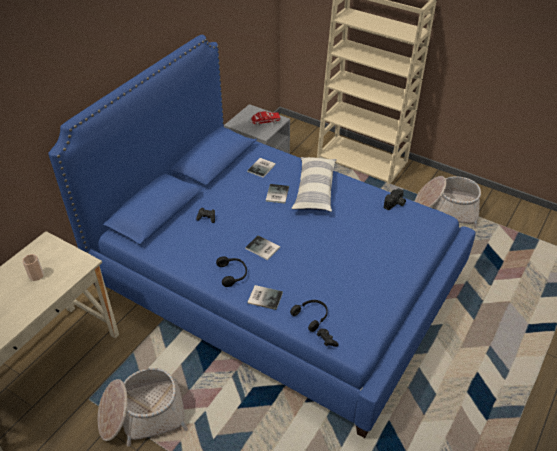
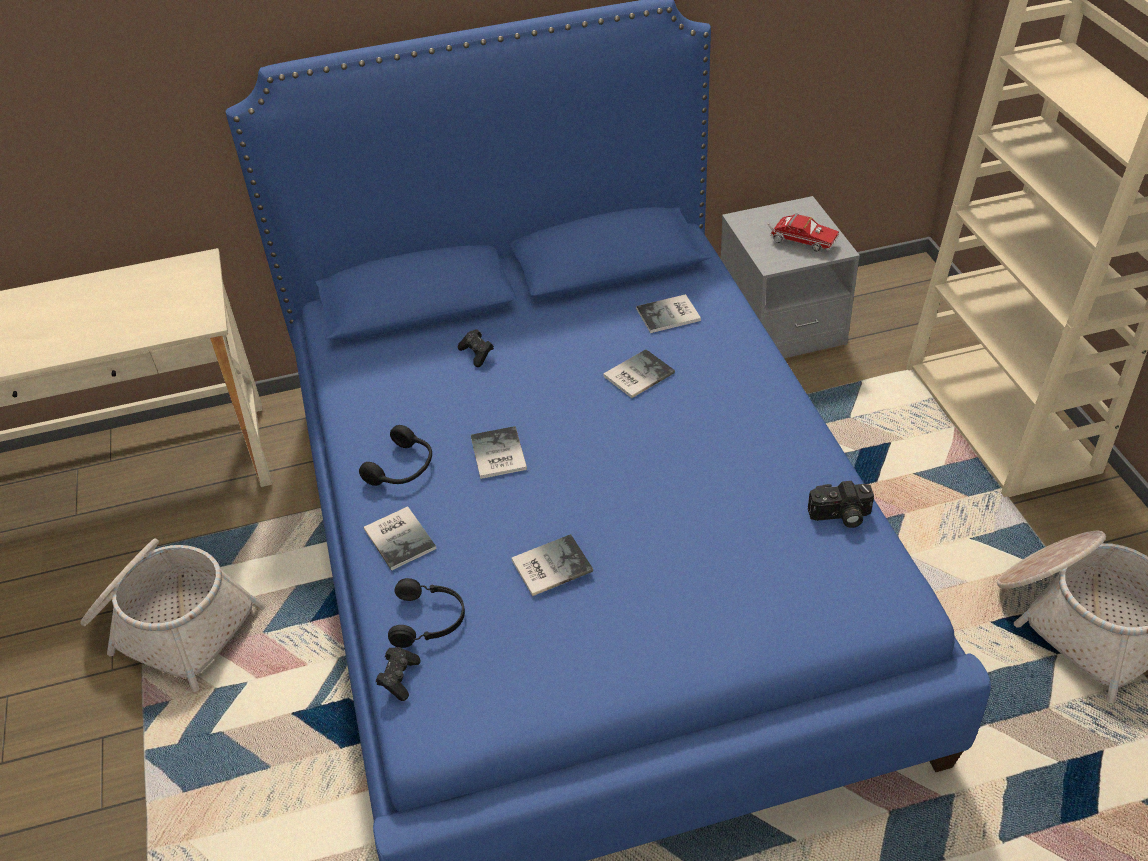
camera: 45 degrees right, 0 degrees up
(36, 275) = (131, 305): cup -> none
(314, 190) = (714, 403): pillow -> none
(329, 273) = (549, 565): none -> book

